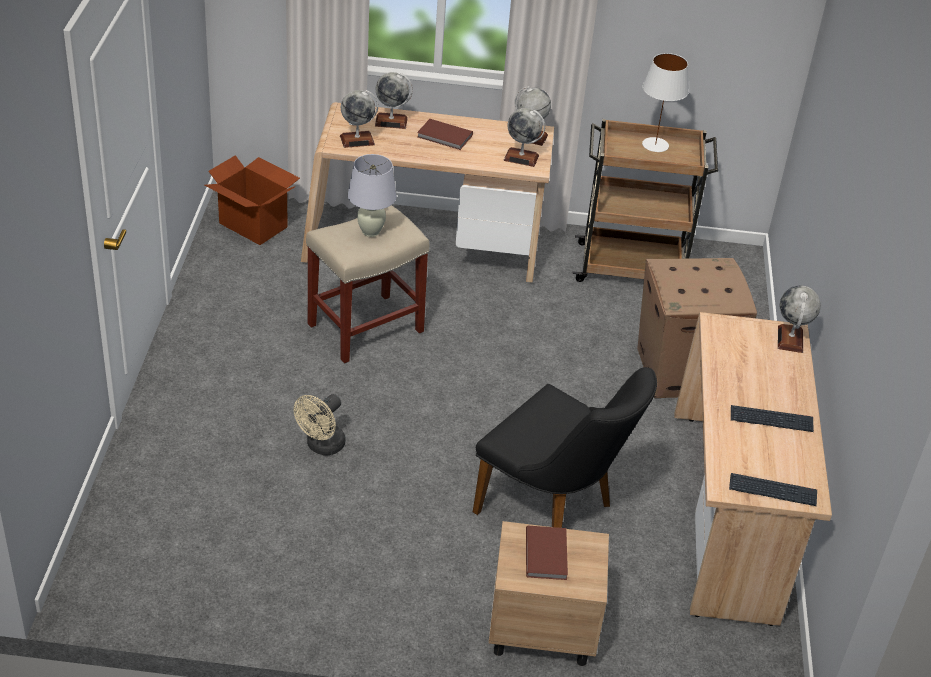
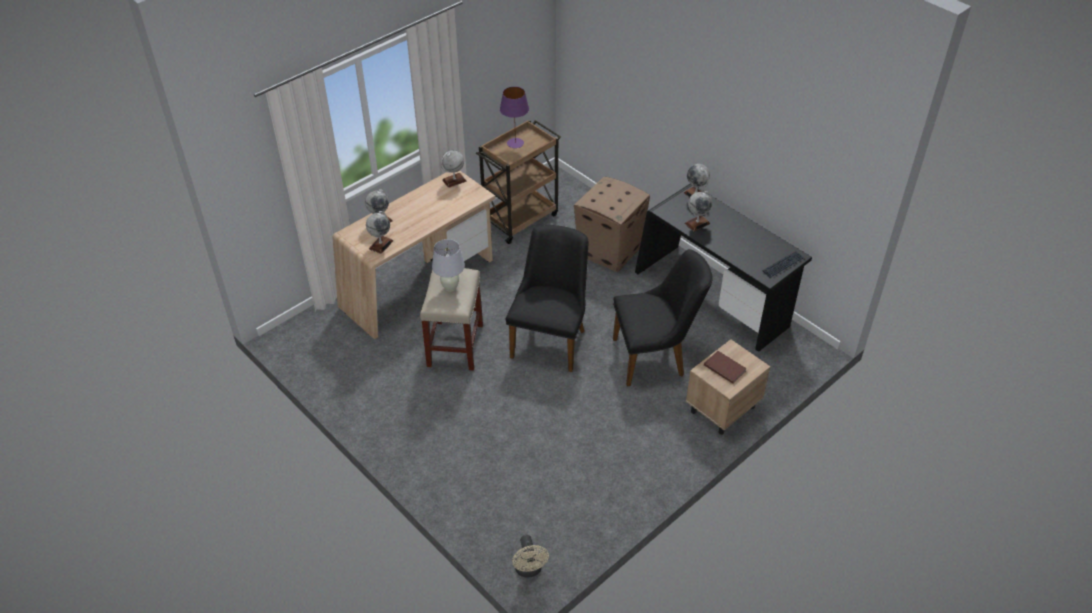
camera: 45 degrees left, 5 degrees up
(253, 225) = (317, 340): cardboard box -> none
(322, 446) = (526, 416): beige fan -> beige fan (529, 570)
(445, 137) = (417, 210): brown book -> none
(470, 401) = (551, 339): none -> black chair
(521, 158) = (468, 194): globe -> globe (697, 223)
(656, 145) = (515, 143): white table lamp -> purple table lamp
(728, 516) = (713, 299): beige desk -> black desk
(771, 420) = (740, 236): keyboard -> none

